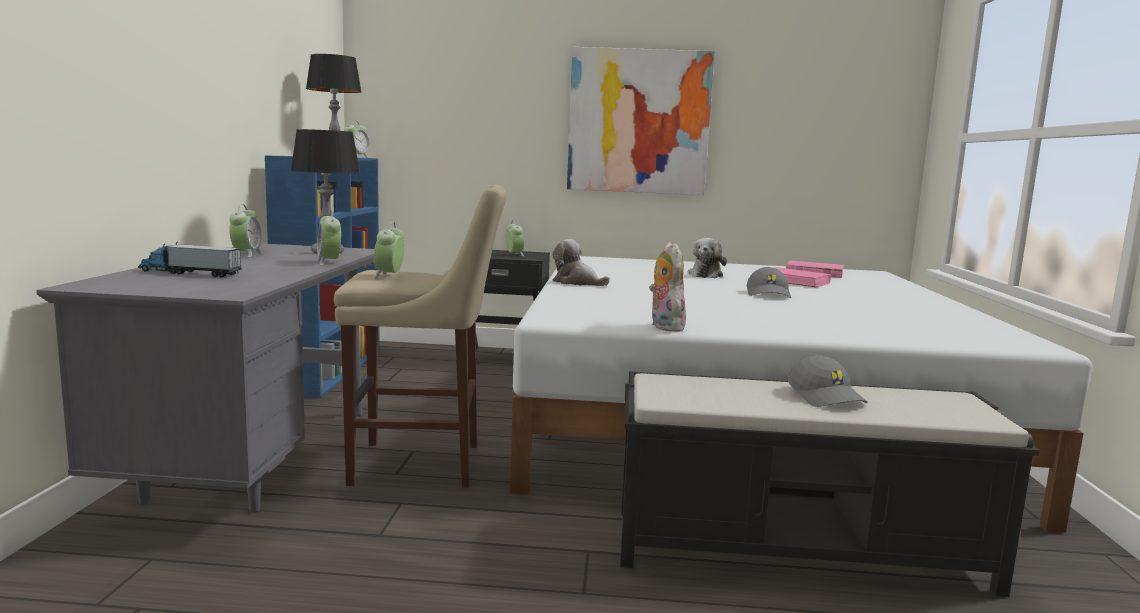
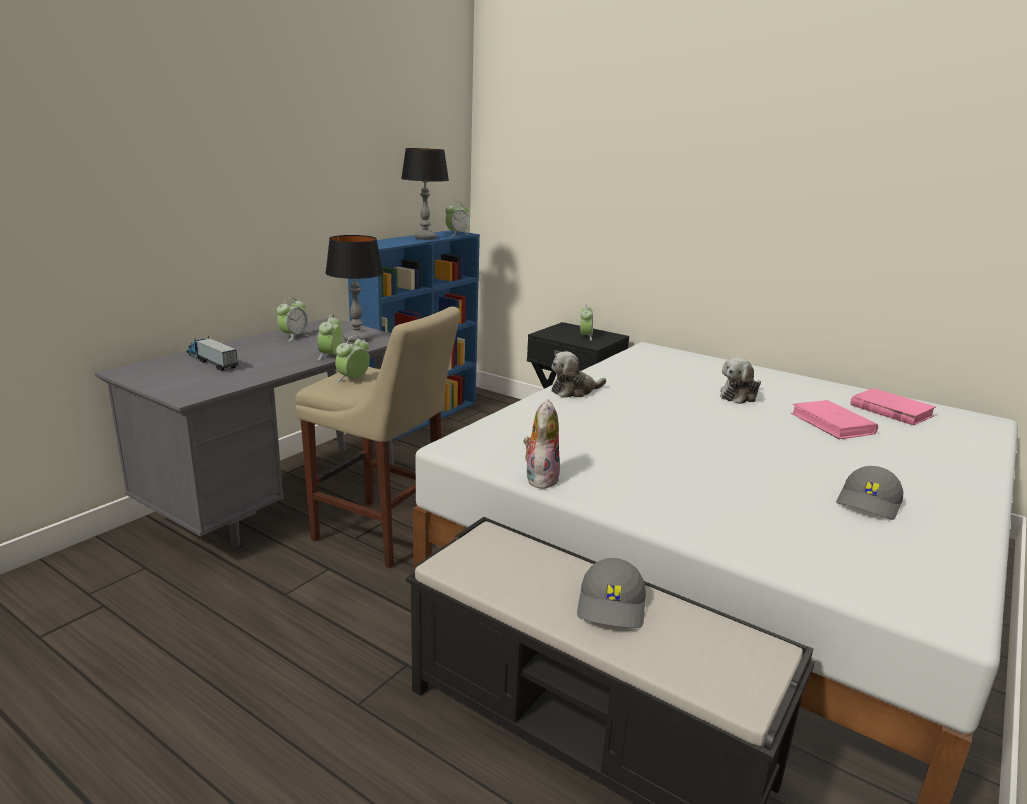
camera: 30 degrees right, 10 degrees up
(577, 282) = (574, 391): plush toy -> plush toy turned 90 degrees counterclockwise
(639, 122) = (729, 210): picture -> none
(769, 294) = (755, 442): grey cap -> grey cap (870, 503)

